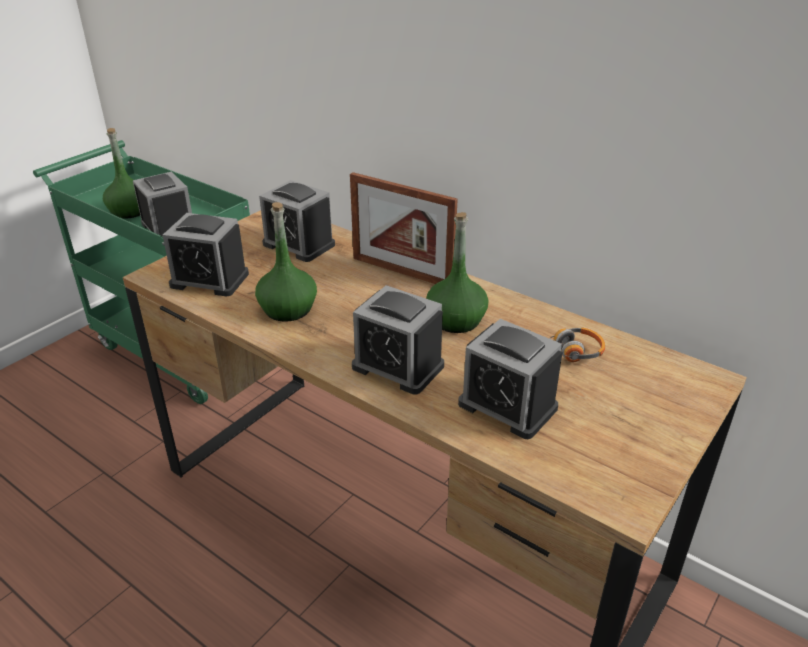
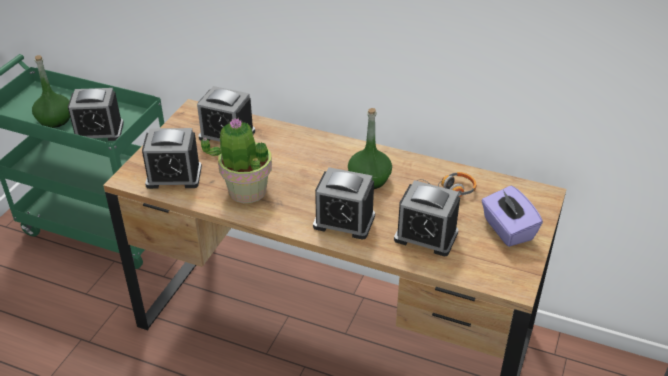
camera: 15 degrees left, 5 degrees up
(168, 228) = (99, 131): alarm clock -> alarm clock turned 135 degrees clockwise
(288, 309) = (246, 191): green bottle -> potted plant
(402, 272) = (315, 146): picture frame -> none
(636, 418) = (507, 229): none -> purple tissue box

